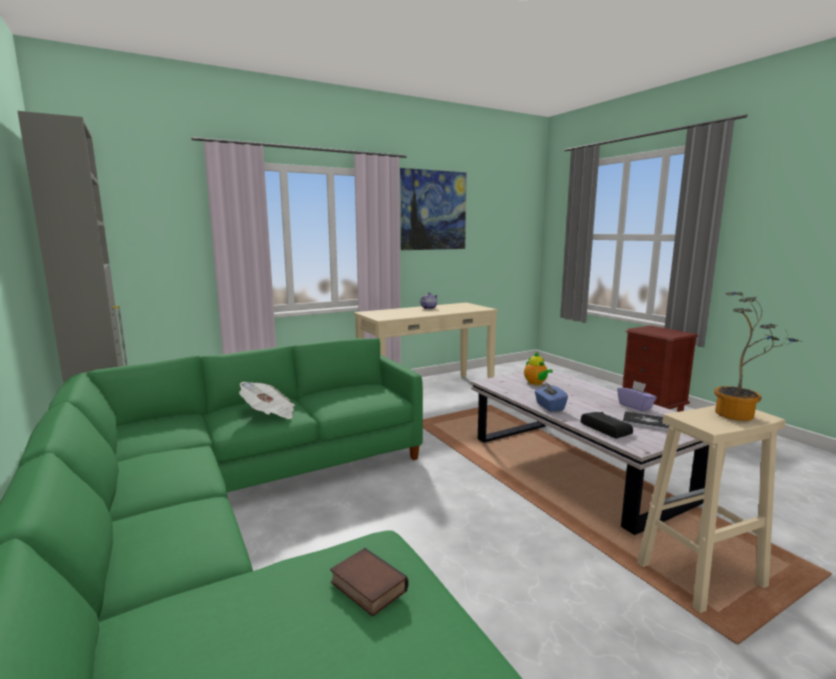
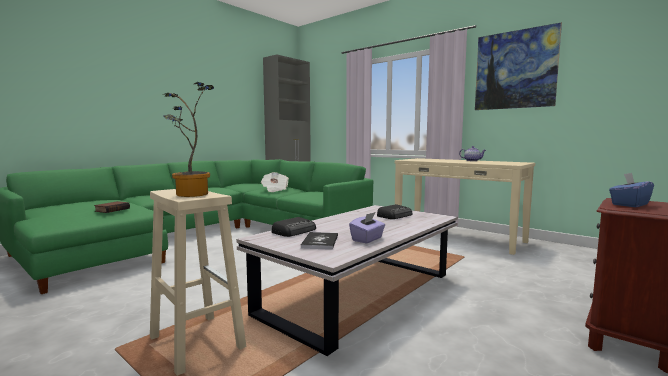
camera: 70 degrees right, 5 degrees down
(536, 383) = (395, 215): teapot -> radio
(549, 407) = (333, 219): blue tissue box -> blue tissue box (629, 204)

